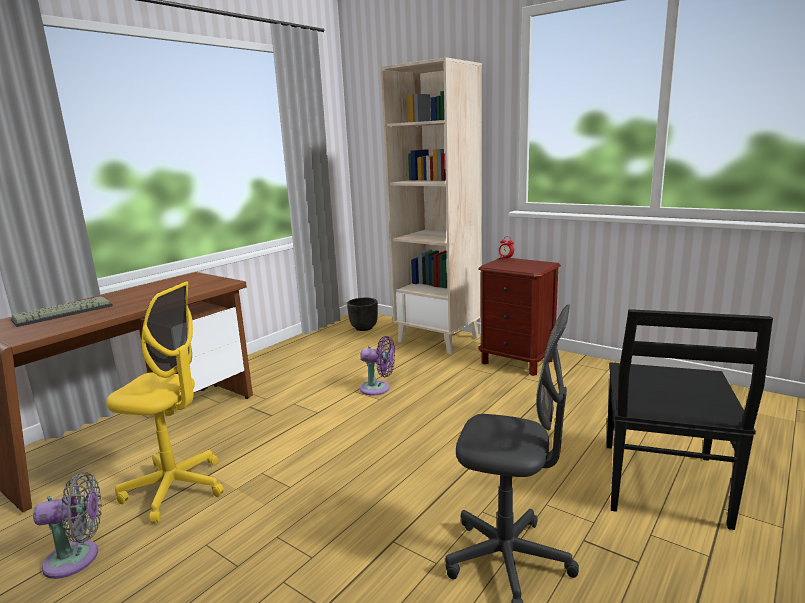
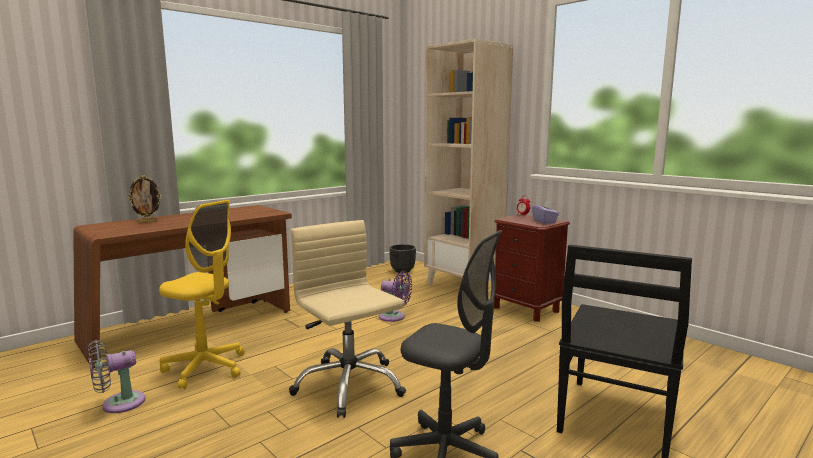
camera: 10 degrees right, 5 degrees down
(64, 312) = (147, 222): keyboard -> picture frame
(77, 558) = (118, 404): grey fan -> grey fan turned 150 degrees clockwise
(360, 486) = (348, 385): none -> beige office chair
(535, 265) = (544, 221): none -> purple tissue box

